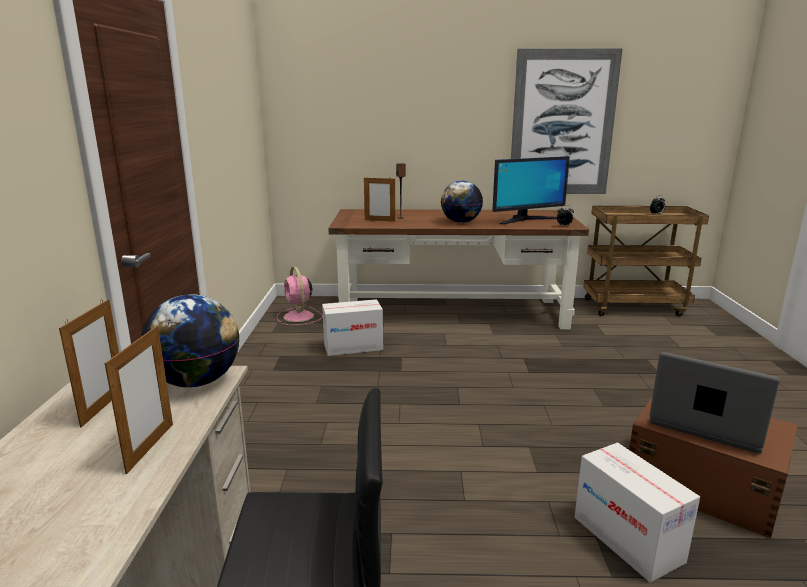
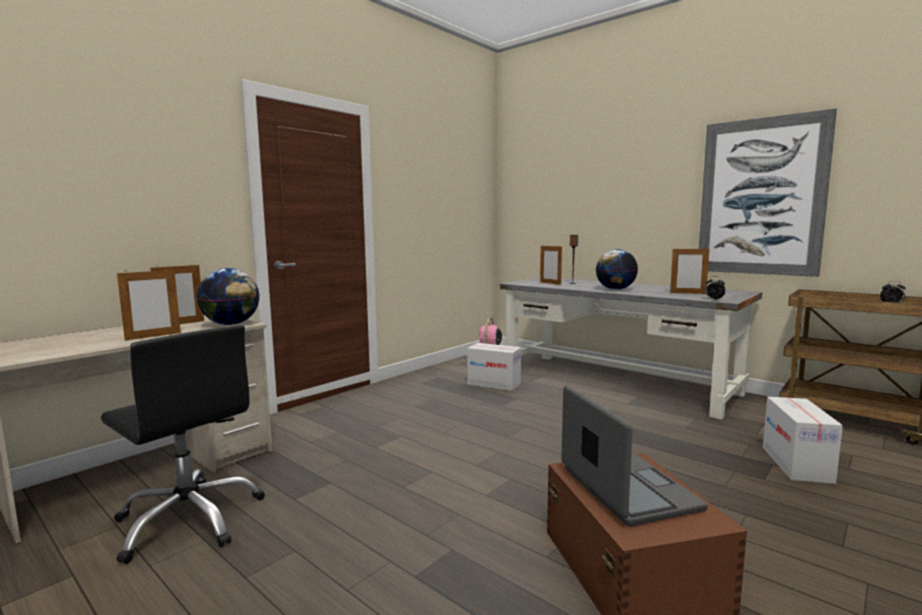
camera: 40 degrees right, 10 degrees down
(453, 312) = (617, 382): brown desk -> grey desk
(526, 220) = (688, 293): monitor -> picture frame
(627, 539) = (472, 564): cardboard box -> cardboard box (796, 464)

